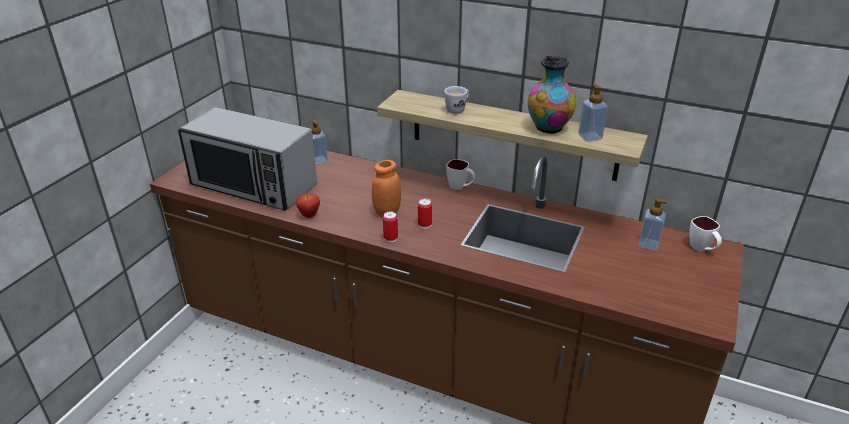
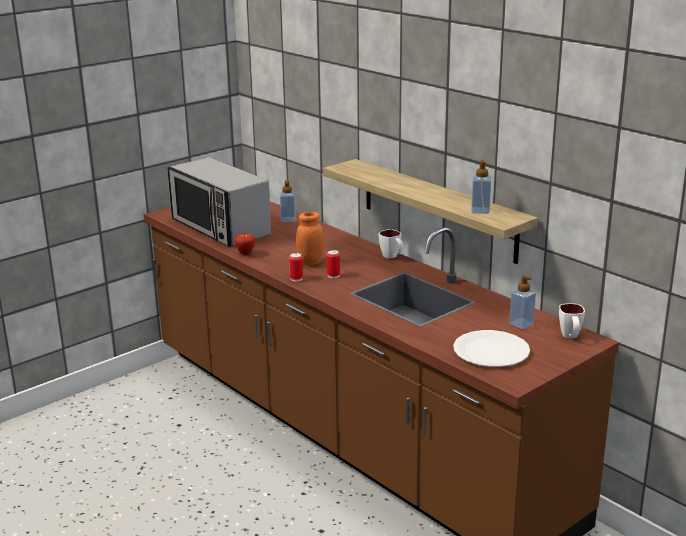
camera: 25 degrees right, 10 degrees down
(458, 109) = (389, 178): white mug -> none
(548, 128) = (451, 200): vase -> none
(655, 287) = (490, 351): none -> white plate

